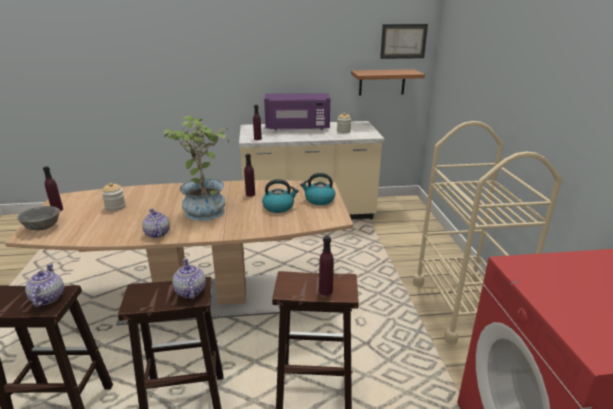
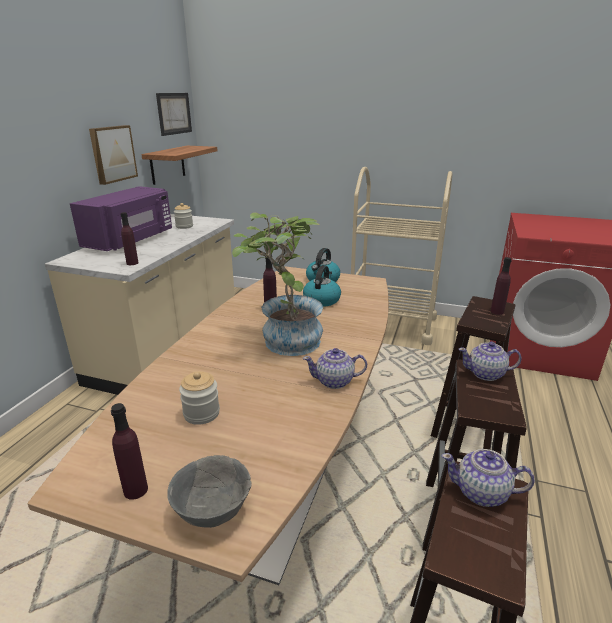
camera: 65 degrees left, 0 degrees up
(319, 67) = (112, 154): none -> picture

